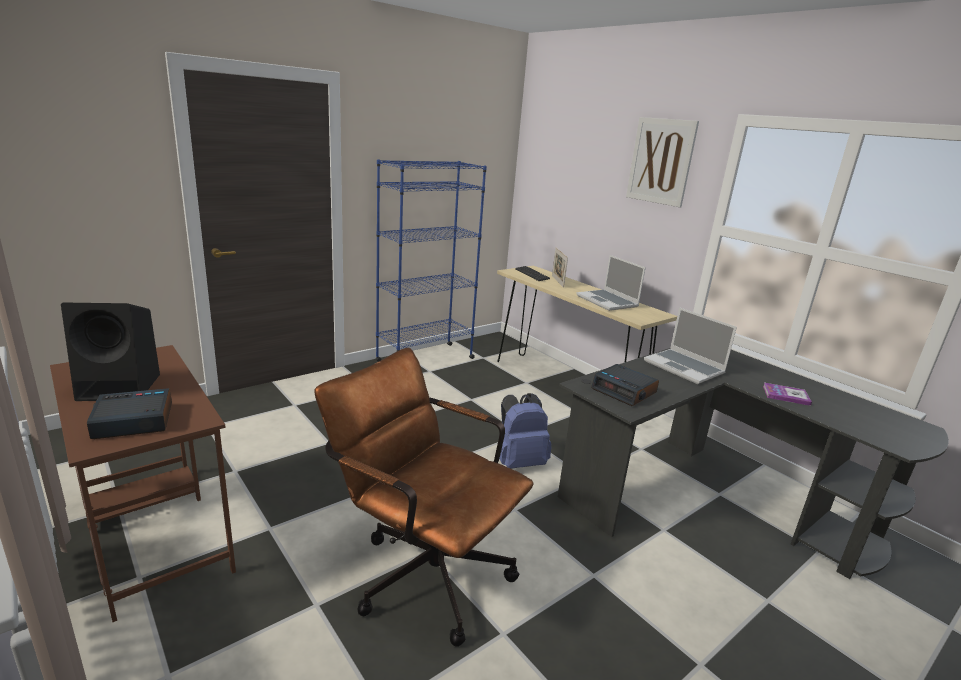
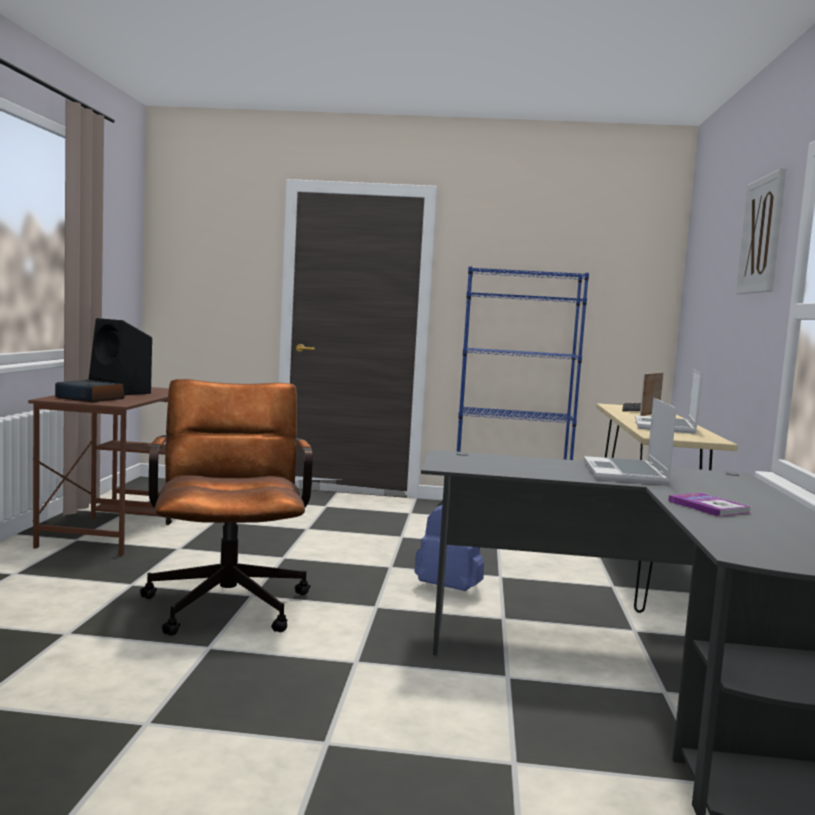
camera: 45 degrees right, 15 degrees down
(624, 391) = (483, 463): alarm clock -> none

